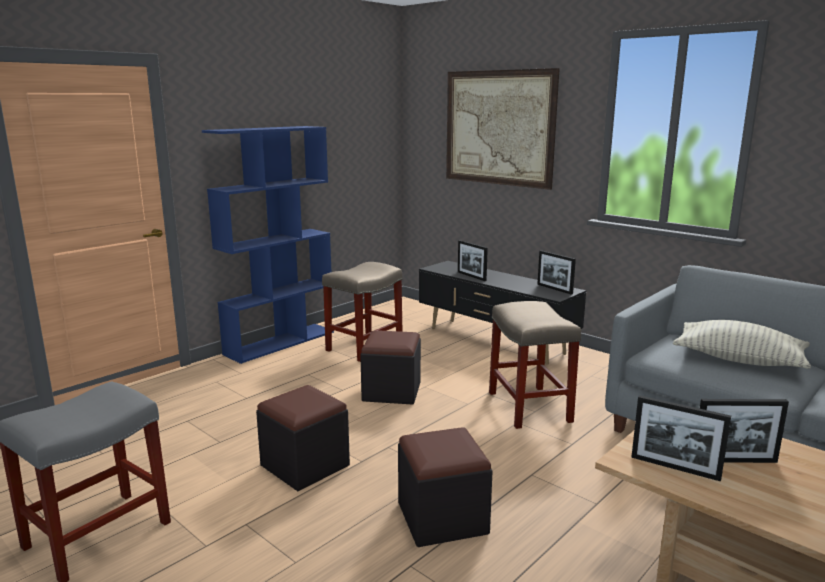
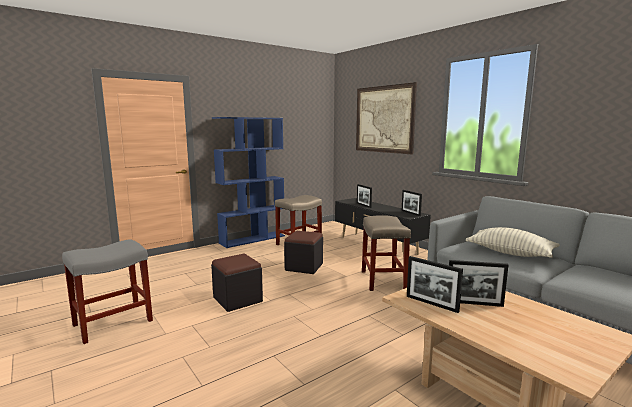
camera: 10 degrees right, 5 degrees down
(442, 518) = (303, 333): black ottoman -> none

